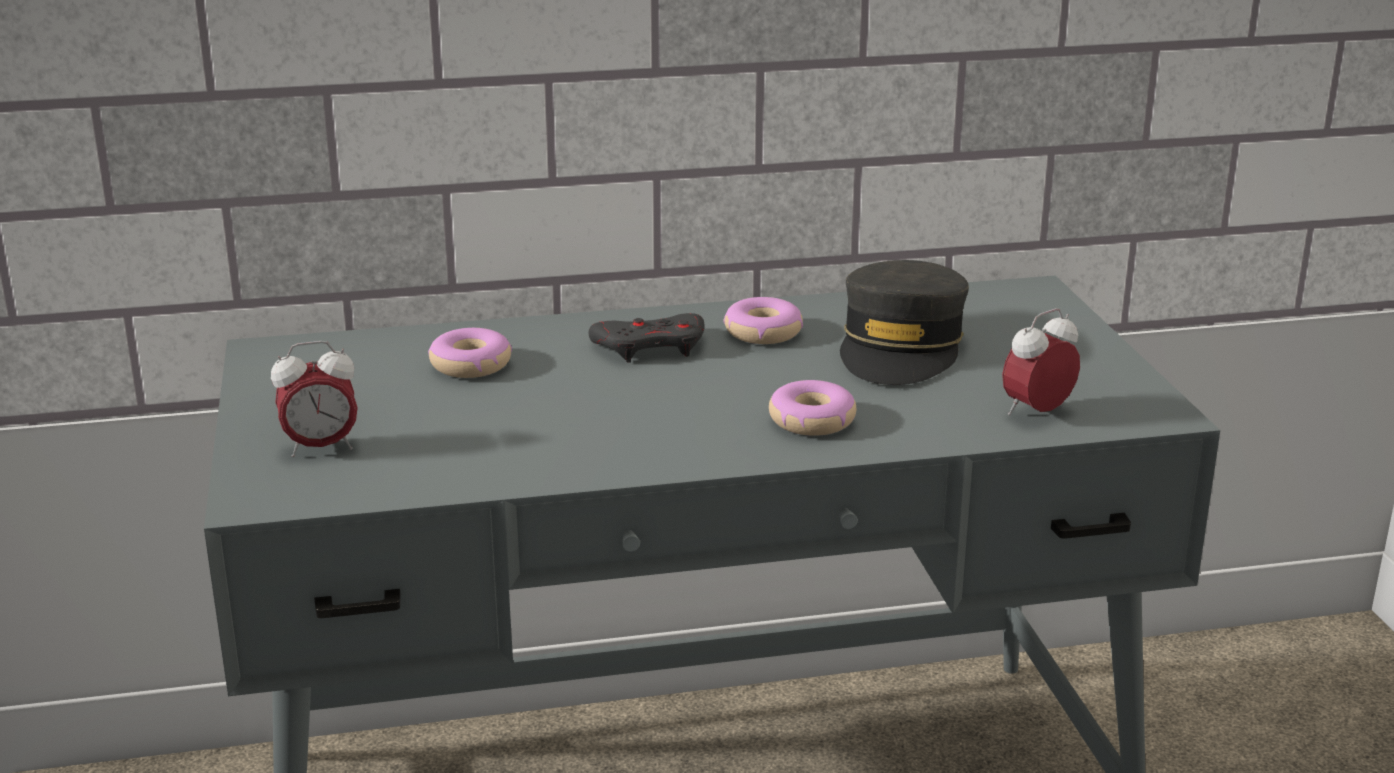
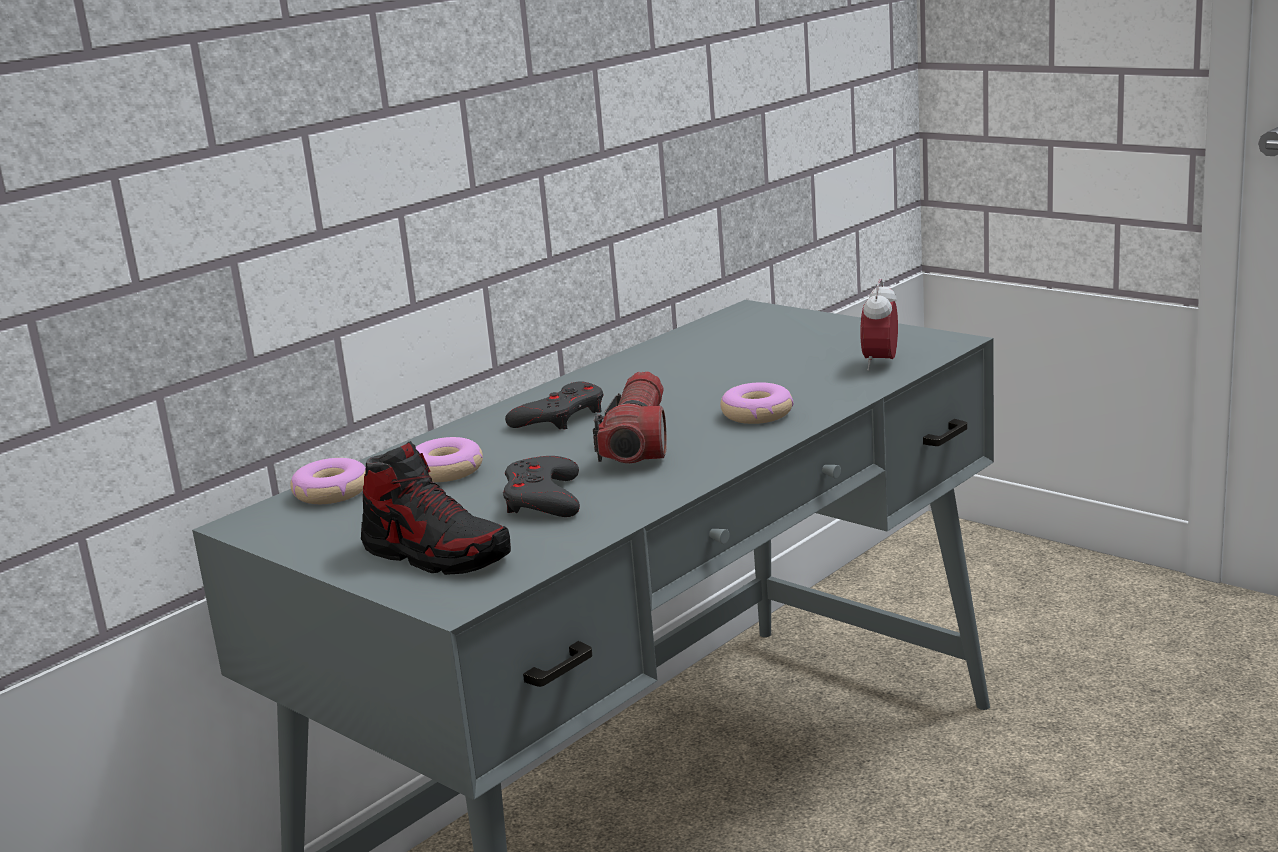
camera: 35 degrees left, 5 degrees down
(321, 447) = (436, 554): alarm clock -> shoe
(485, 430) = (543, 499): none -> grey game controller
(664, 401) = (637, 439): none -> flashlight
(762, 332) = (622, 384): donut -> donut (331, 492)
(901, 348) = (731, 362): grey cap -> none

